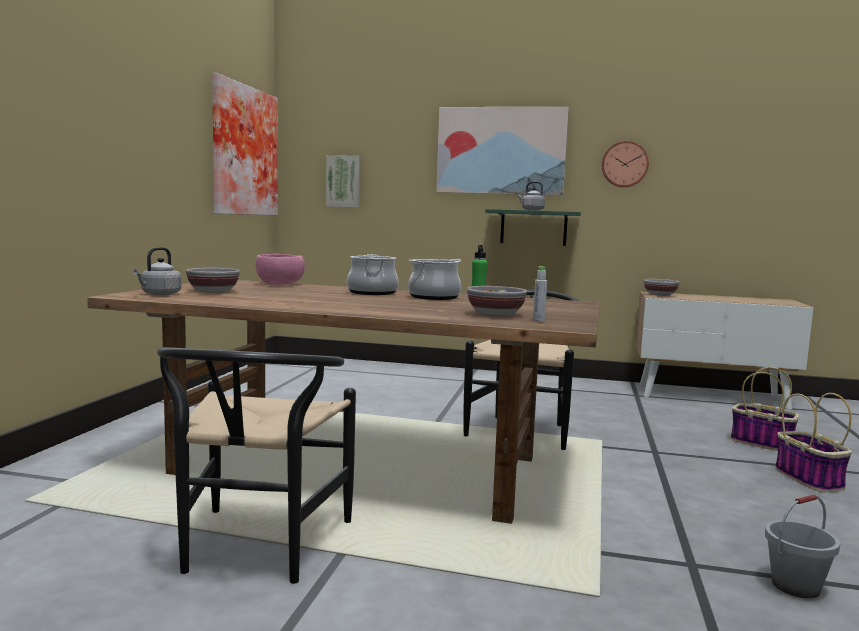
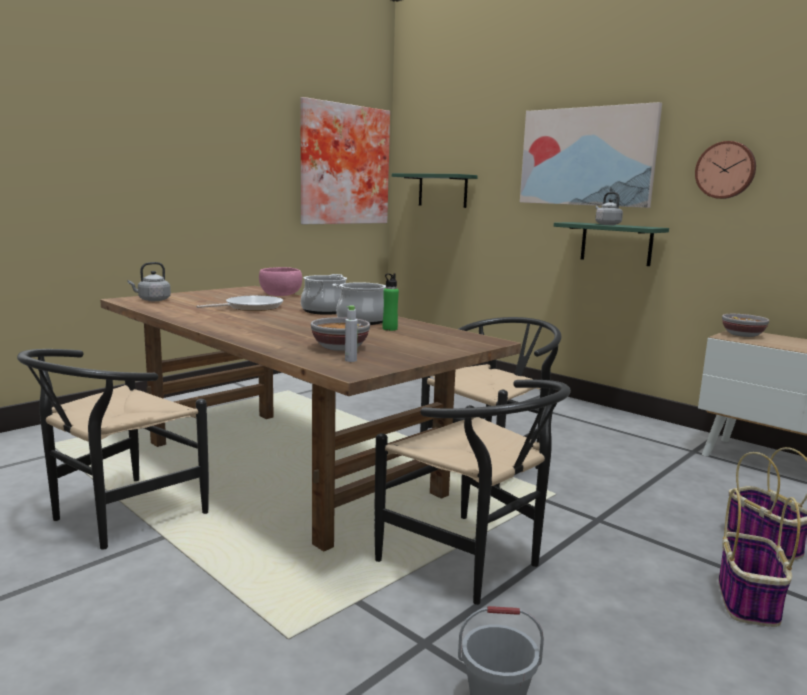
camera: 30 degrees right, 5 degrees up
(213, 291) = (199, 300): bowl -> none
(293, 294) = (250, 307): none -> frying pan
(343, 181) = (442, 190): picture -> green shelf
(629, 502) = (472, 564): none -> black chair

